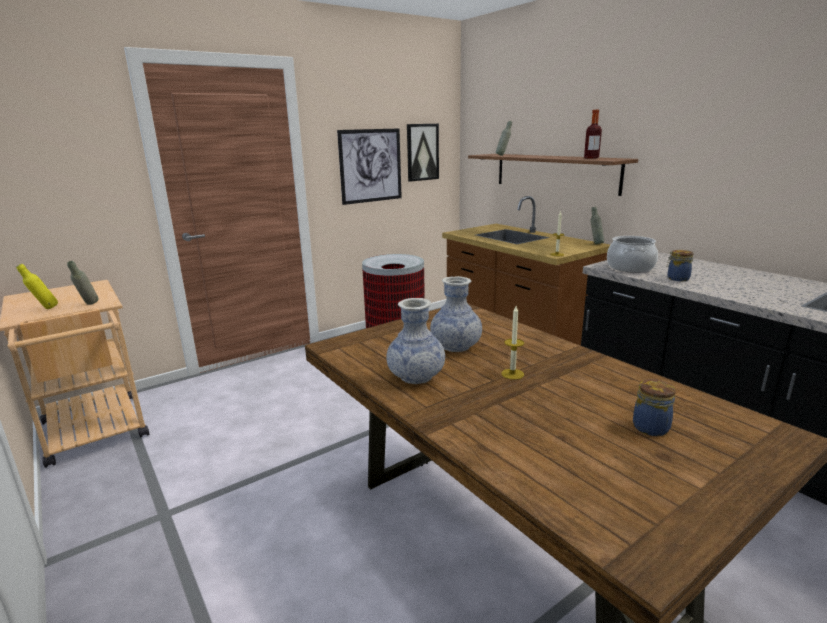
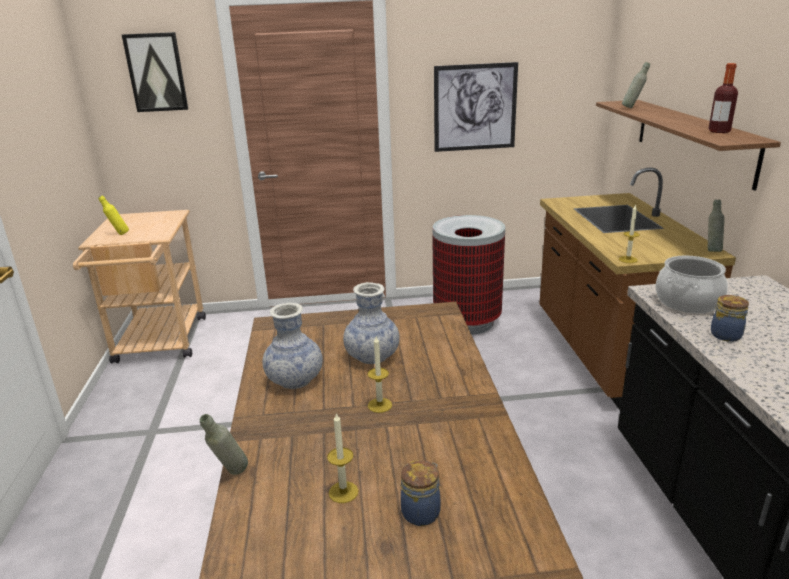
camera: 30 degrees right, 5 degrees up
(88, 305) = (147, 236): grey bottle -> grey bottle (230, 475)
(422, 152) = (550, 91): picture -> picture (156, 72)
(577, 435) = (343, 492): none -> candle

